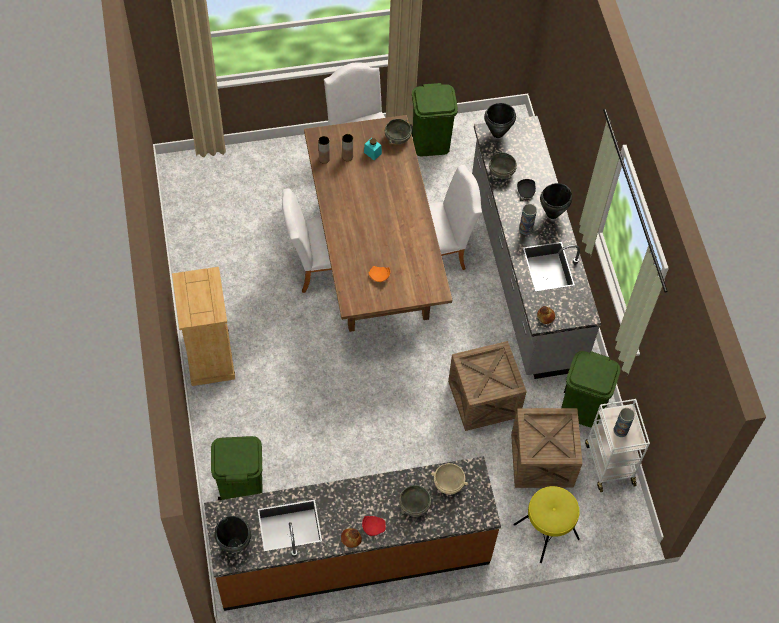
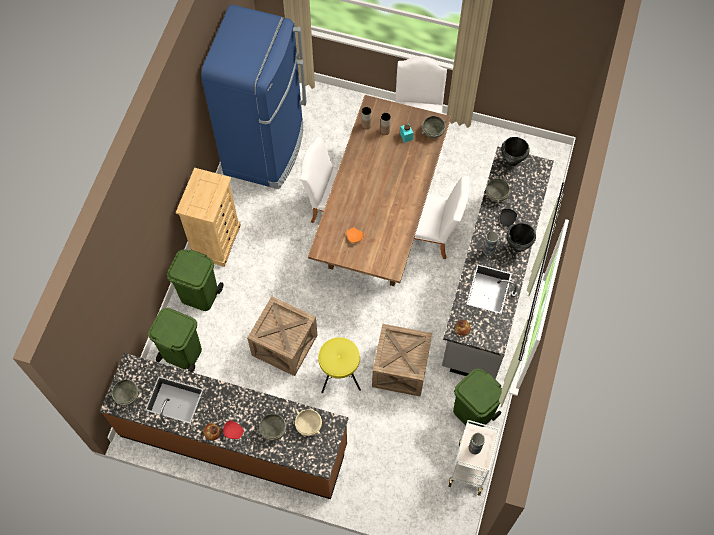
camera: 30 degrees right, 5 degrees up
(208, 238) = (265, 149): none -> blue fridge
(235, 545) = (127, 395): black cooking pot -> grey bowl
(431, 143) = (476, 146): green trash can -> green trash can (200, 295)
(542, 460) = (418, 438): crate -> crate (284, 345)
(546, 532) = (388, 496): yellow stool -> yellow stool (339, 373)

